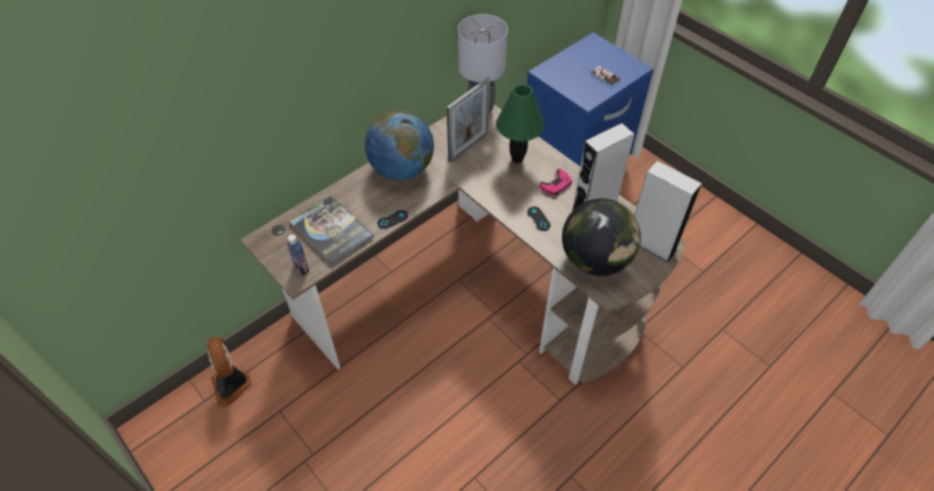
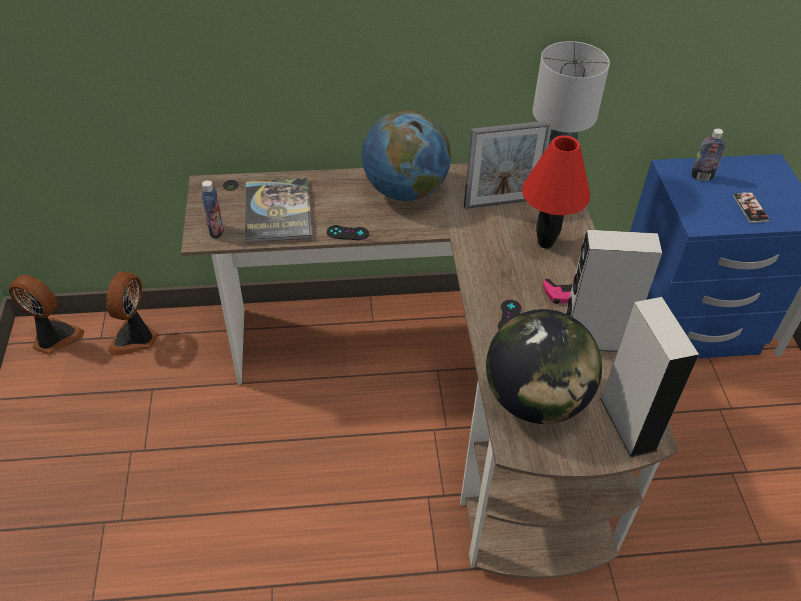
camera: 35 degrees right, 5 degrees down
(166, 424) = (54, 338): none -> fan
(517, 159) = (544, 243): green table lamp -> red table lamp
(564, 69) = (701, 176): none -> bottle

